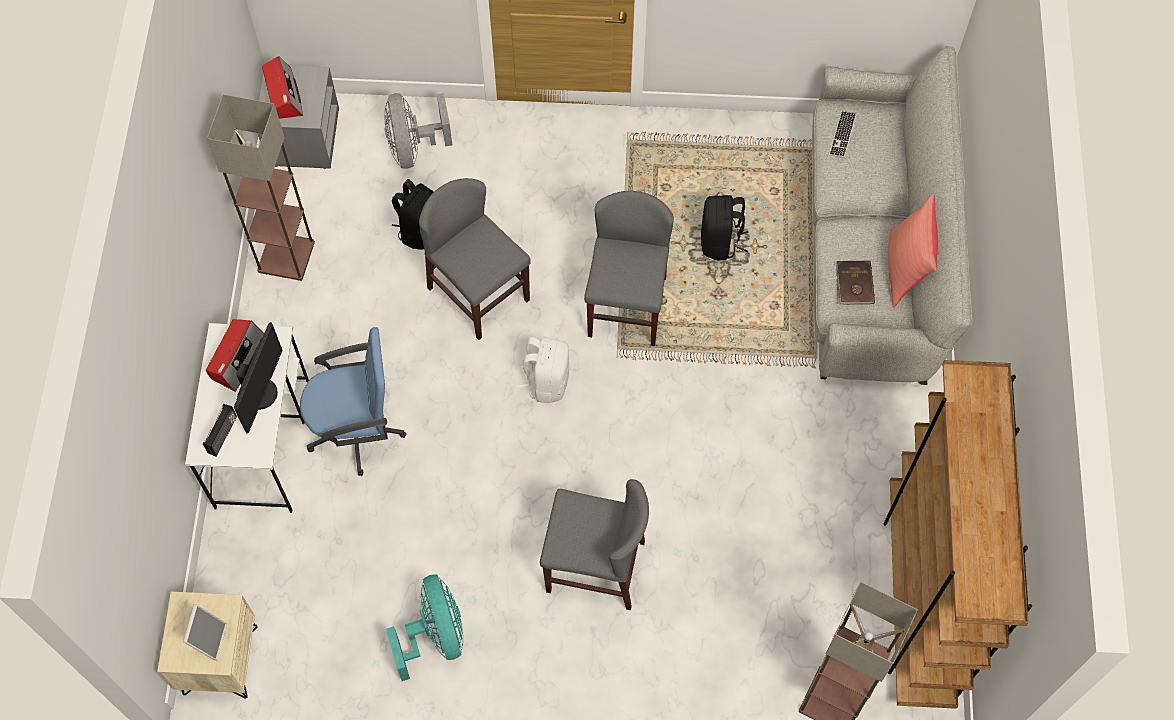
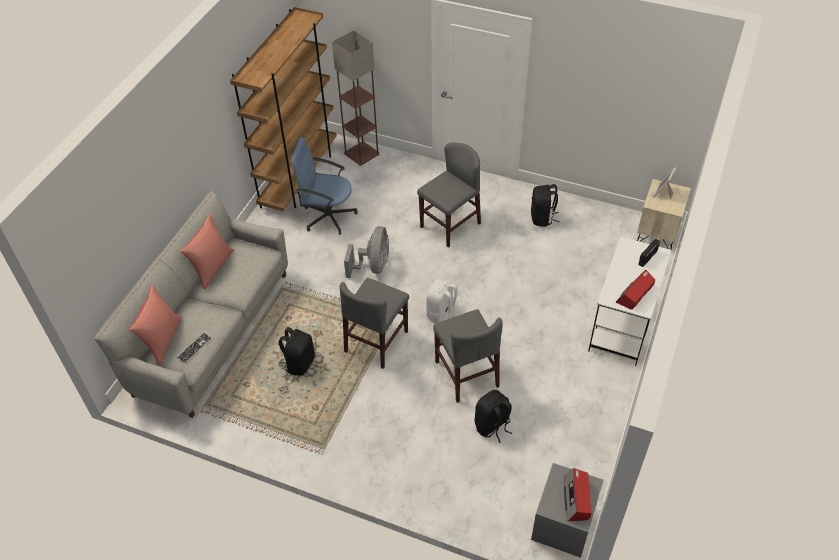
camera: 160 degrees left, 15 degrees down
(262, 394) = (621, 272): monitor -> none
(285, 255) = (591, 435): floor lamp -> none
(357, 430) = (563, 318): blue office chair -> blue office chair (328, 216)
(414, 147) = (480, 489): grey fan -> grey fan (373, 266)
(435, 635) = (542, 218): turquoise fan -> black backpack
(595, 567) = (450, 225): grey chair -> grey chair turned 105 degrees clockwise
(854, 284) = (247, 264): brown book -> none
(896, 139) = (163, 339): none -> red pillow

